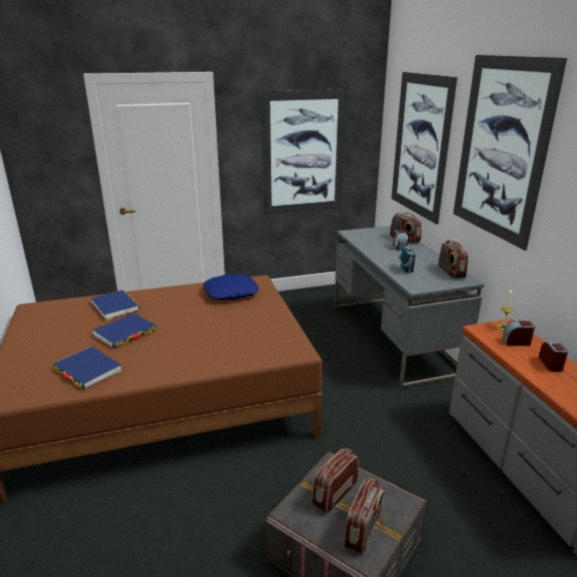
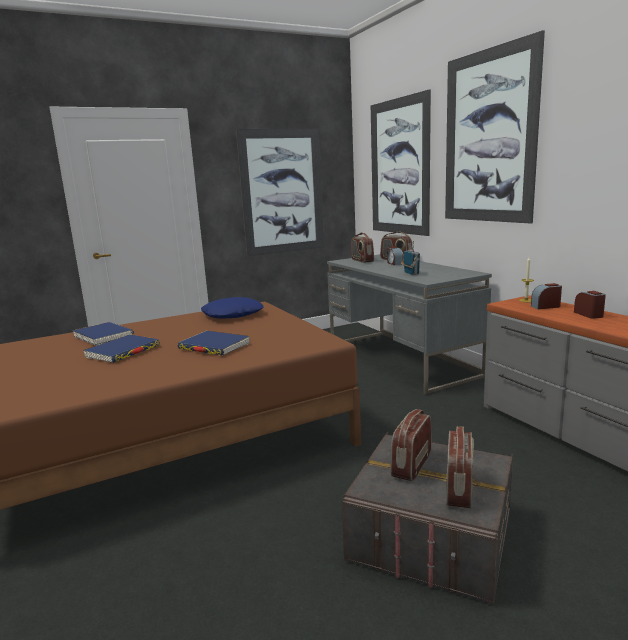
camera: 10 degrees left, 10 degrees down
(88, 370) = (87, 381): blue book -> blue book (214, 346)
(451, 272) = (455, 270): radio -> radio (362, 260)

